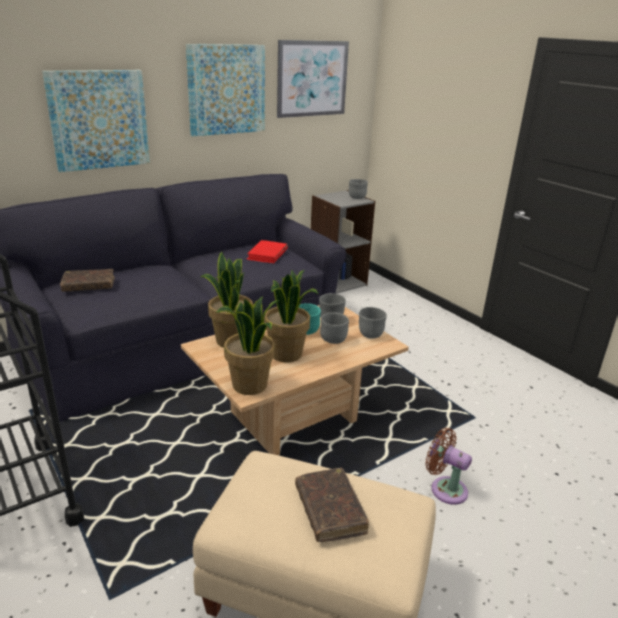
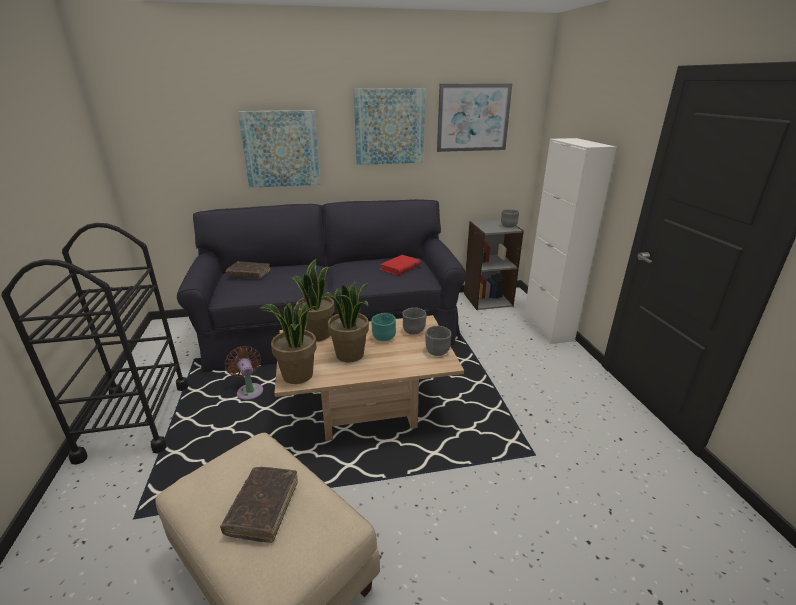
camera: 25 degrees right, 0 degrees up
(333, 341) = (399, 351): grey bowl -> none
(412, 301) = (548, 327): none -> white cabinet
(445, 488) = (455, 518): brown fan -> brown fan (249, 390)

